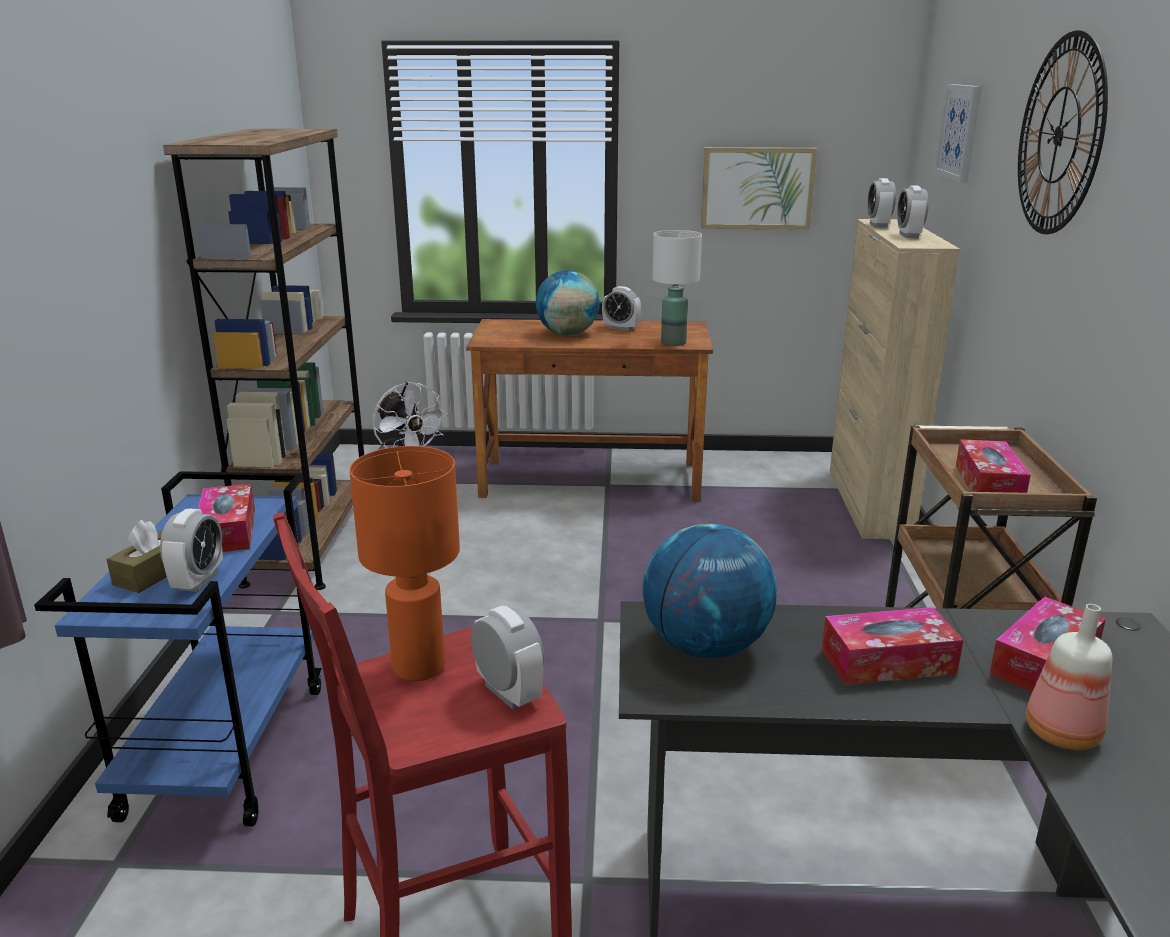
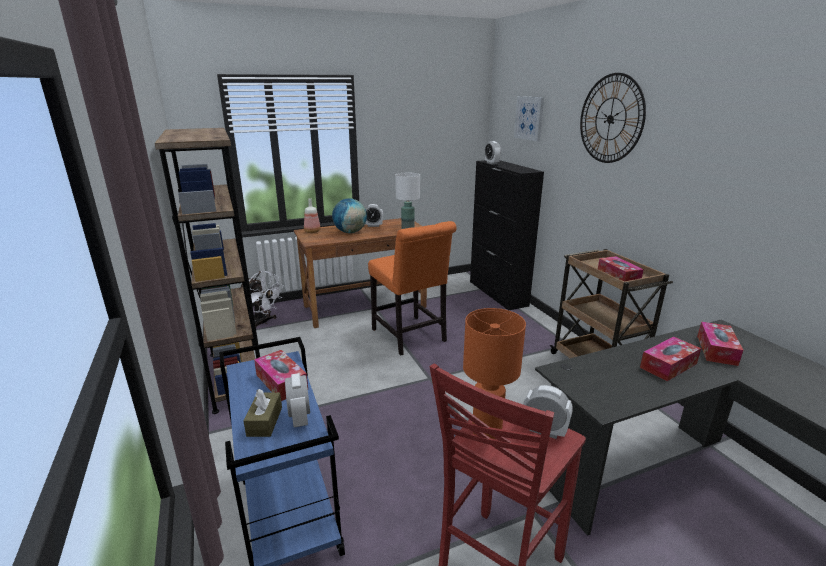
camera: 25 degrees left, 0 degrees up
(626, 546) = (410, 337): none -> orange chair
(705, 646) = (596, 379): globe -> none
(757, 188) = (424, 148): picture -> none
(869, 503) = (498, 293): beige cabinet -> black cabinet
(909, 235) = (513, 167): alarm clock -> none
(1060, 734) = (757, 379): bottle -> bottle (312, 232)

